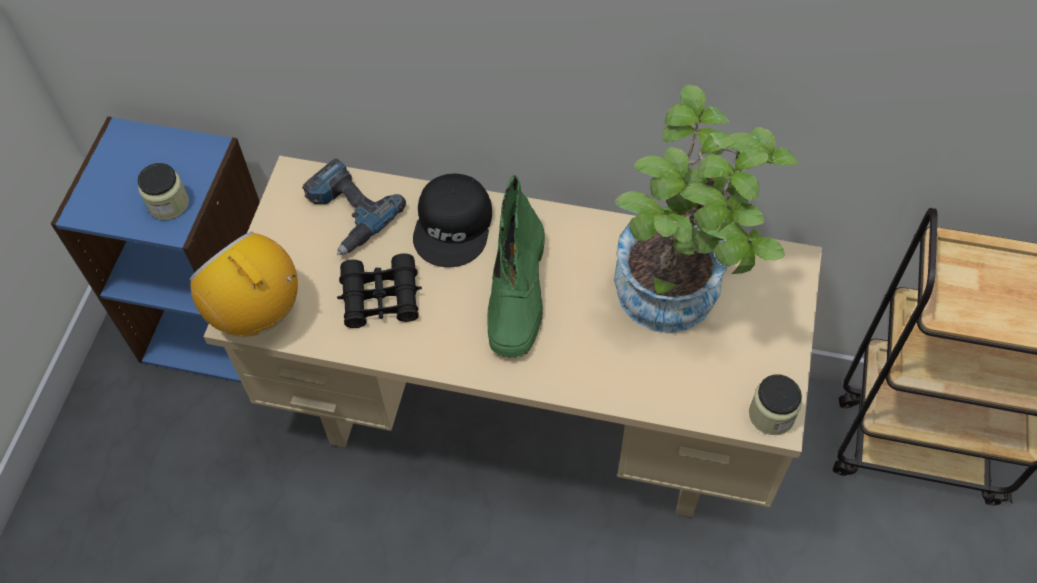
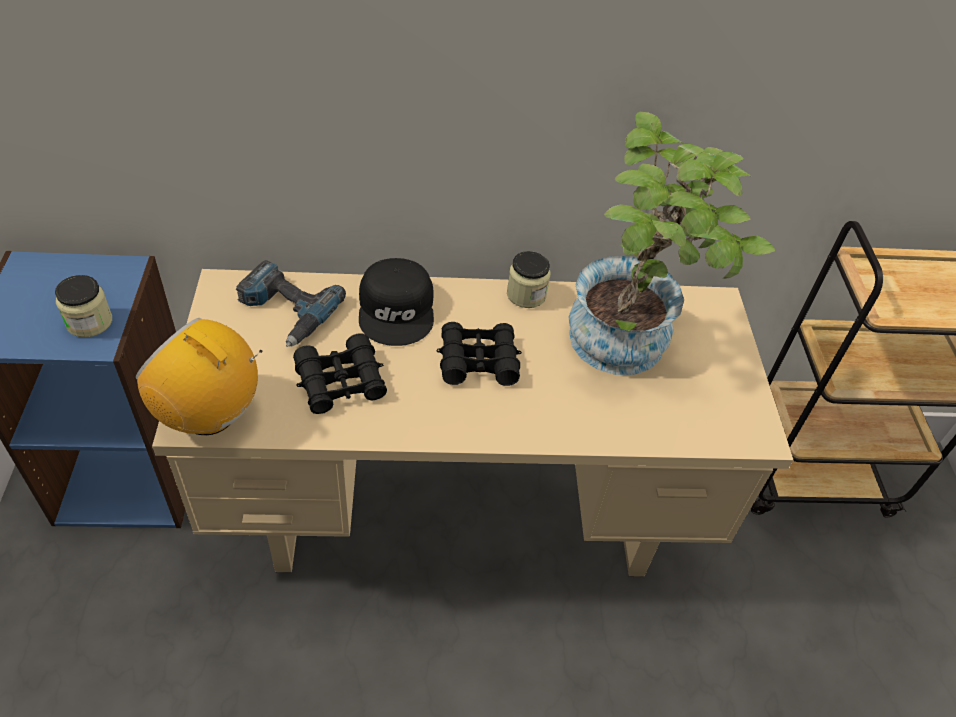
camera: 20 degrees left, 10 degrees down
(517, 294) = (478, 361): green boot -> black binoculars
(771, 415) = (753, 431): jar -> jar (526, 294)

